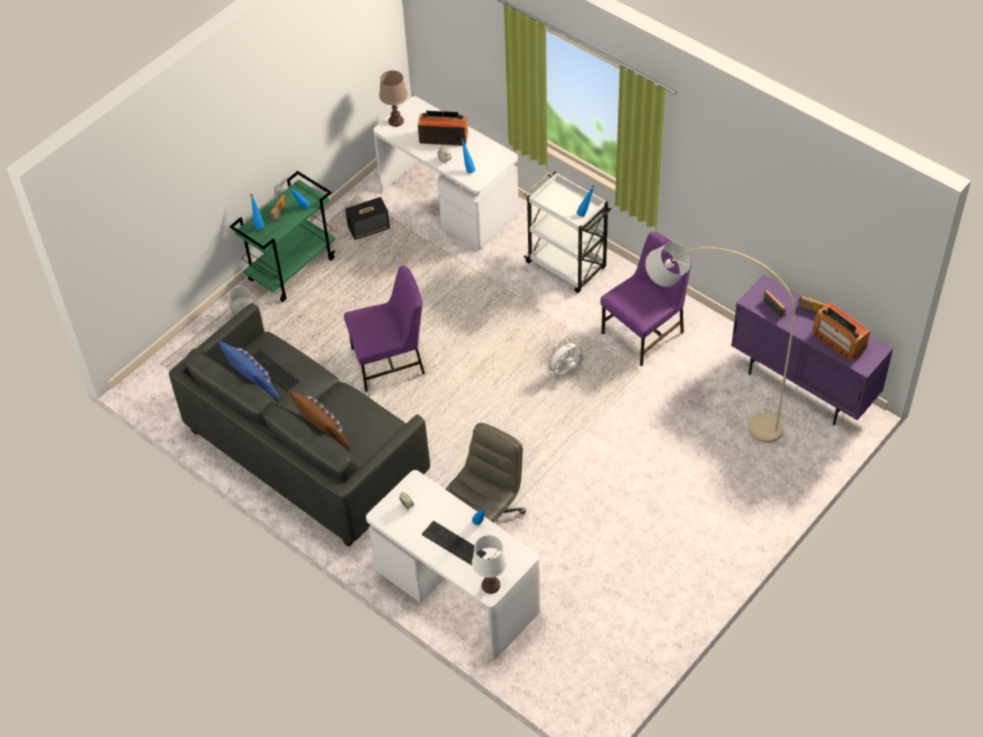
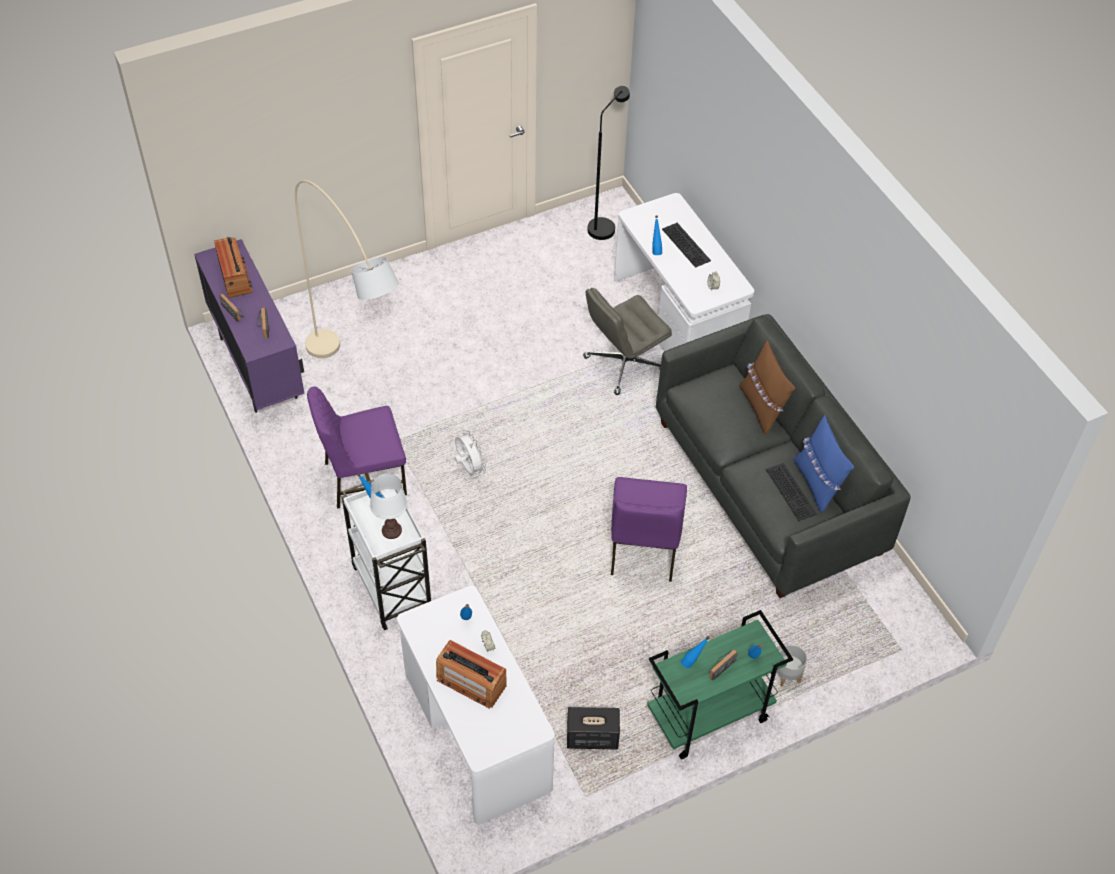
camera: 160 degrees left, 0 degrees up
(389, 362) = (643, 550): purple chair -> purple chair turned 90 degrees counterclockwise
(396, 121) = (518, 736): brown table lamp -> none
(491, 585) = (670, 206): white table lamp -> white table lamp (391, 530)
(565, 372) = (468, 468): white fan -> white fan turned 105 degrees counterclockwise
(586, 678) = (604, 225): none -> black floor lamp

